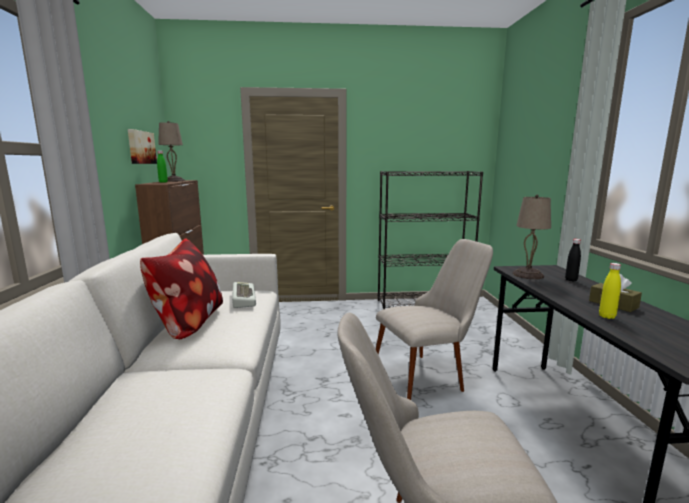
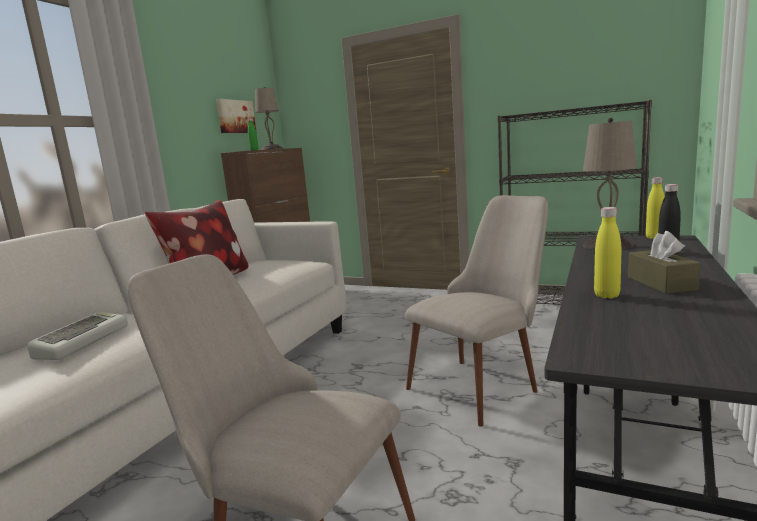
camera: 30 degrees right, 0 degrees up
(242, 298) = (280, 265): keyboard -> keyboard (82, 341)
(429, 375) = (484, 382): beige chair -> beige chair turned 45 degrees counterclockwise
(540, 267) = (654, 237): none -> yellow bottle

